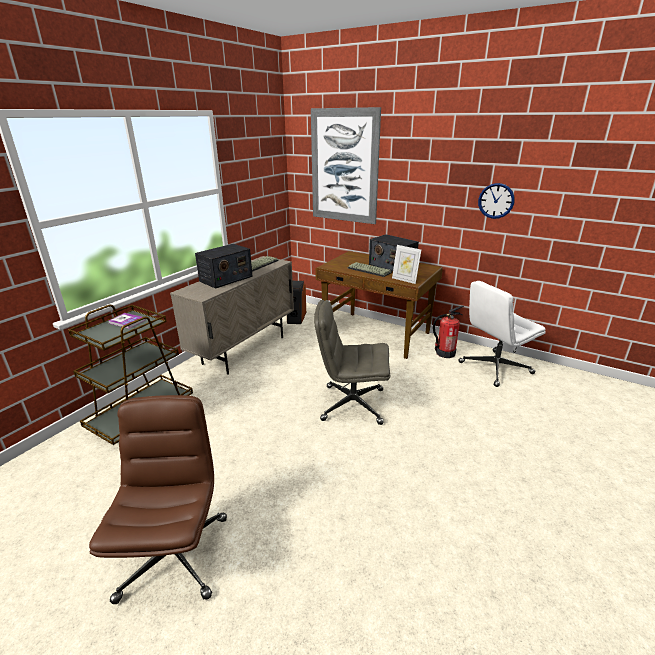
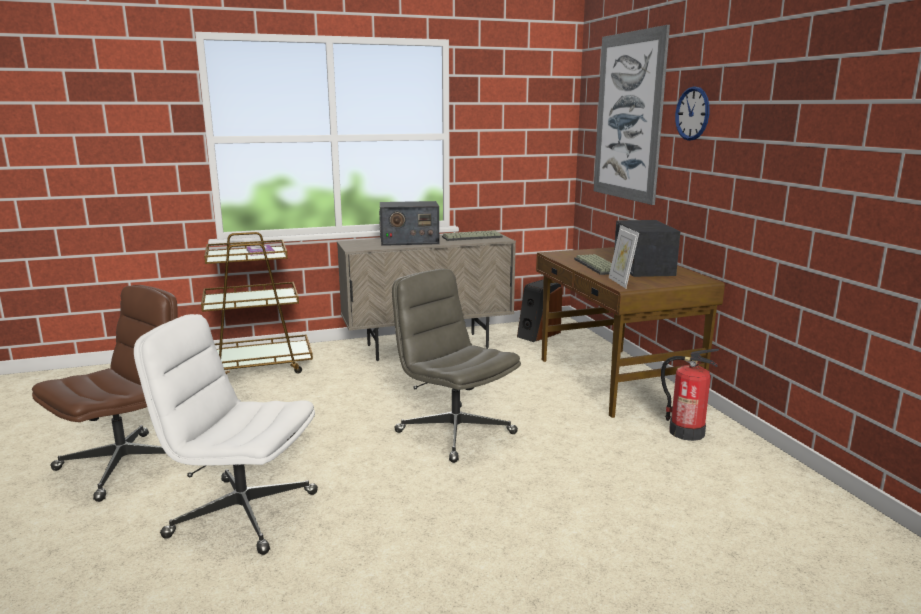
camera: 40 degrees right, 10 degrees down
(494, 368) = (741, 477): white office chair -> white office chair (241, 514)
(496, 201) = (799, 167): wall clock -> wall clock (692, 113)

